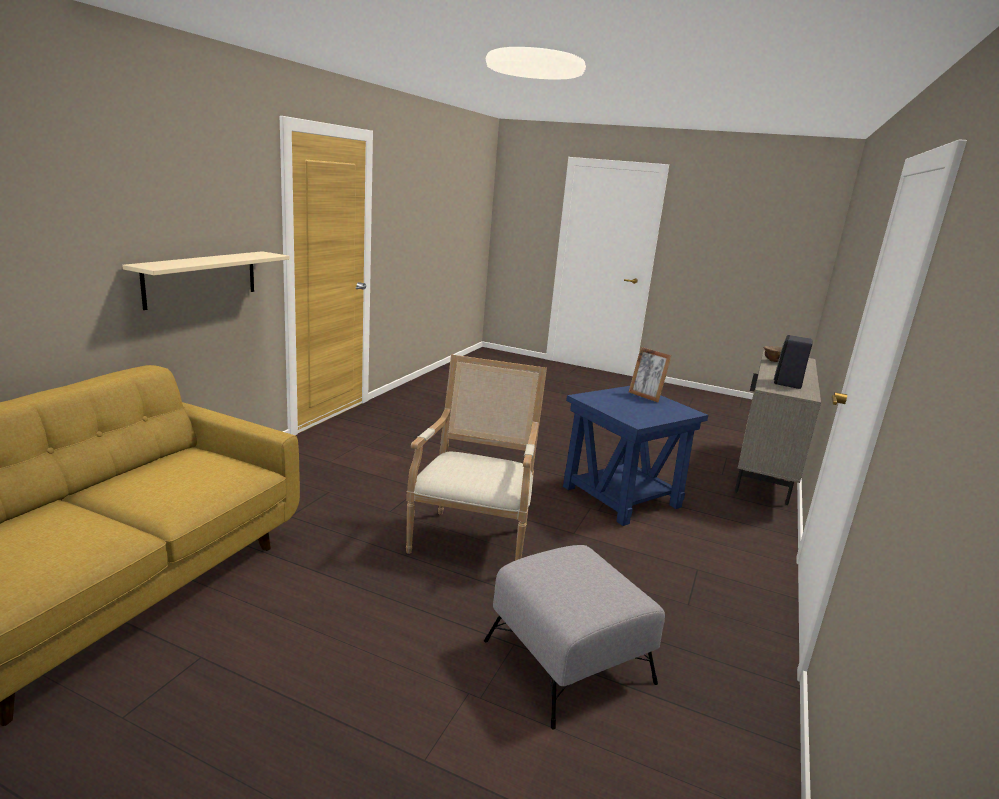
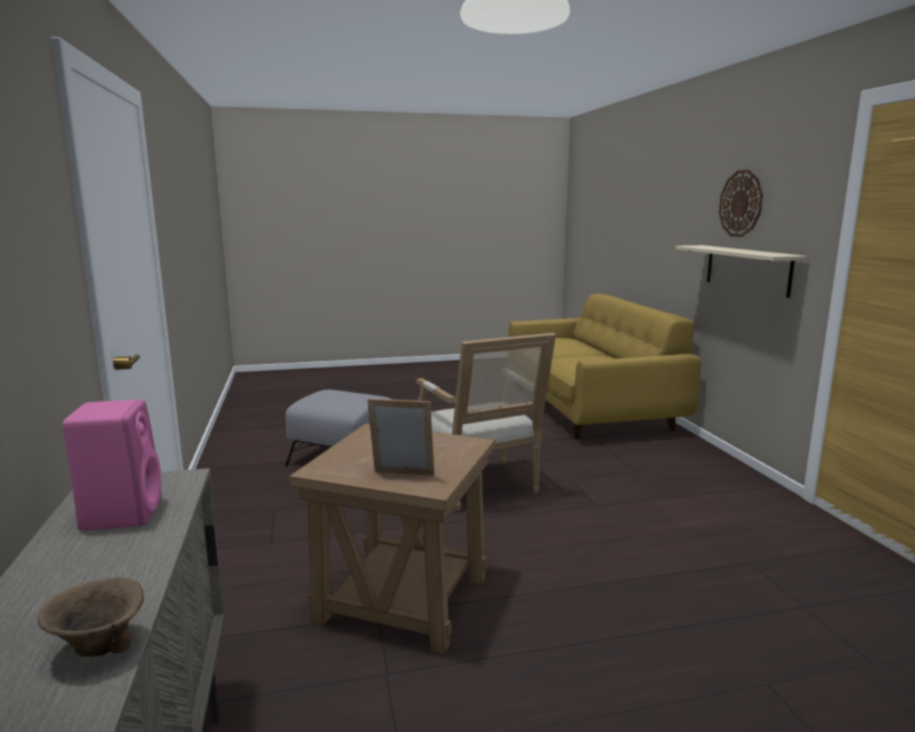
camera: 145 degrees right, 5 degrees down
(177, 206) = (741, 203): none -> wall clock
(622, 497) = (401, 599): blue side table -> brown side table
(788, 384) = (122, 513): black speaker -> pink speaker

